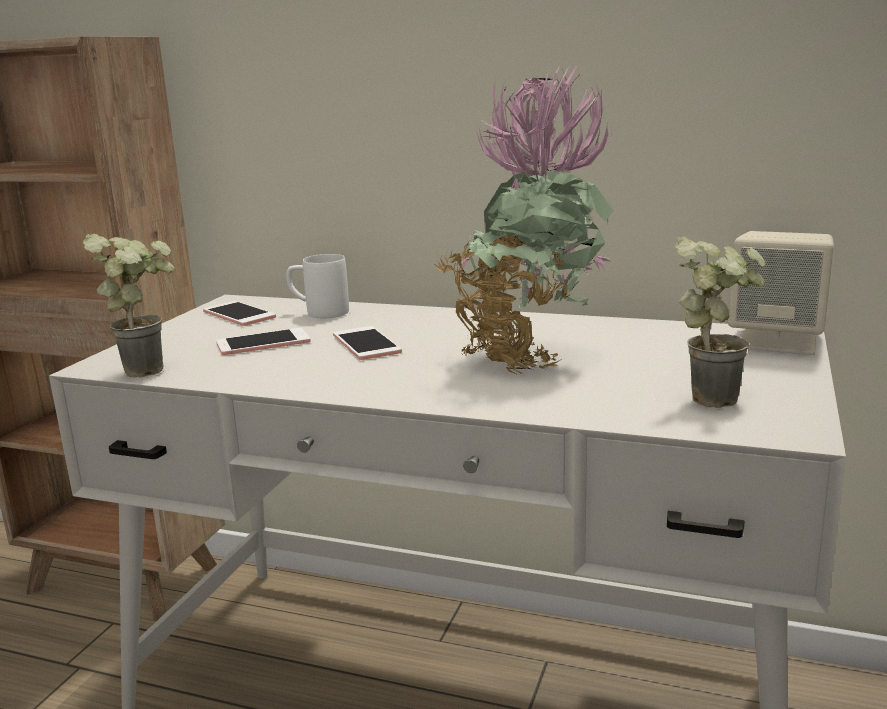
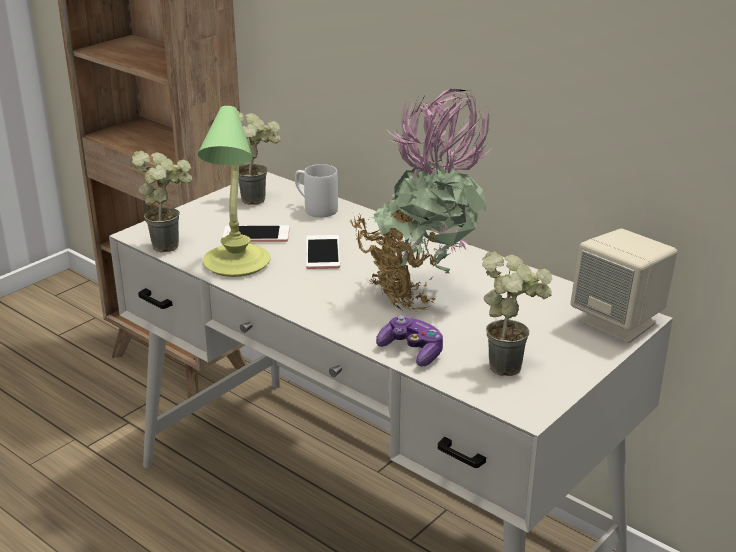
camera: 20 degrees right, 10 degrees up
(239, 314) = (259, 198): phone -> potted plant
(258, 371) = (235, 264): none -> table lamp
(581, 407) = (412, 351): none -> game controller

